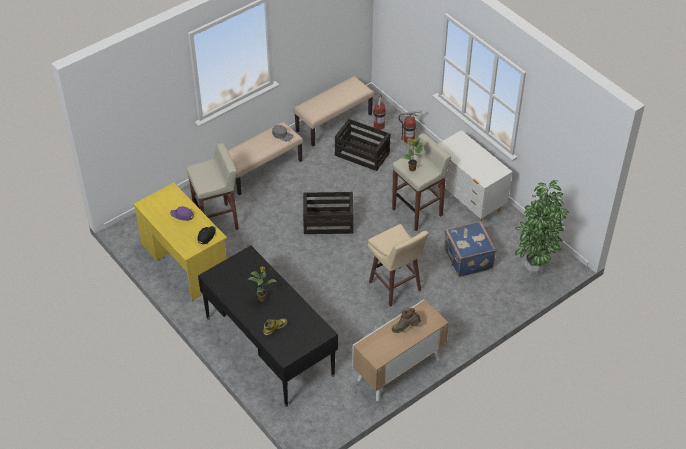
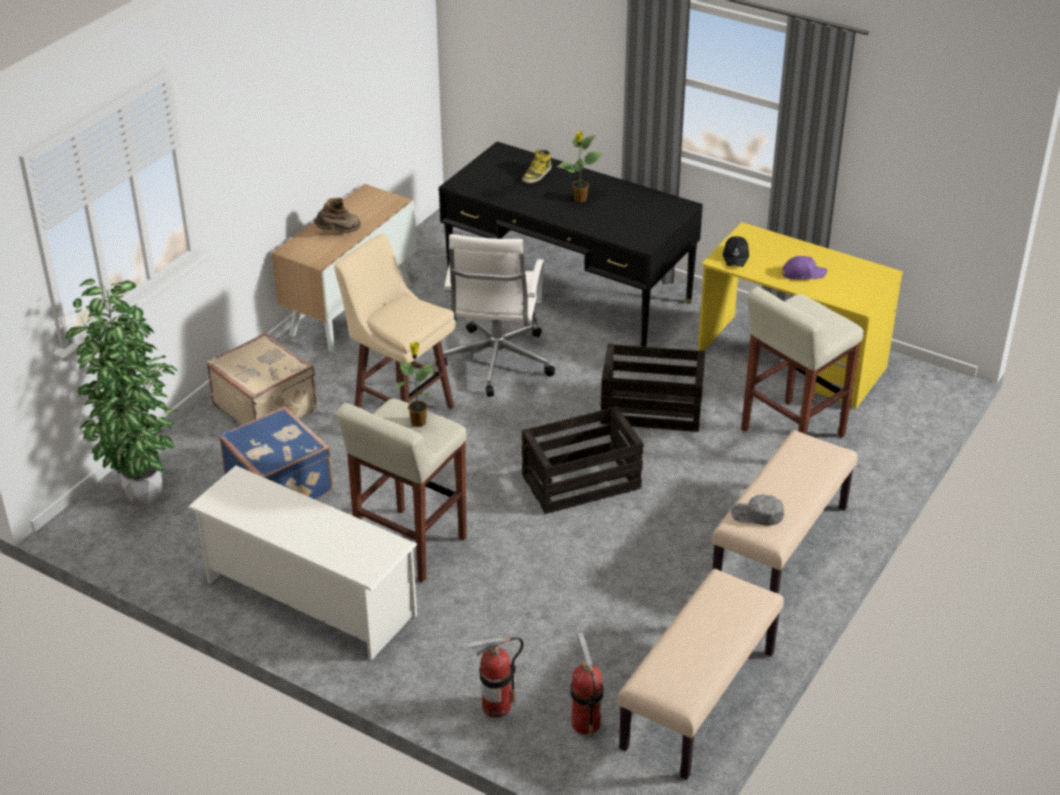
camera: 160 degrees right, 10 degrees down
(334, 304) = (496, 363): none -> white office chair
(362, 154) = (587, 638): crate -> crate (650, 410)
(464, 309) = (266, 407): none -> beige suitcase
(468, 200) = (309, 598): white dresser -> white shoe rack

